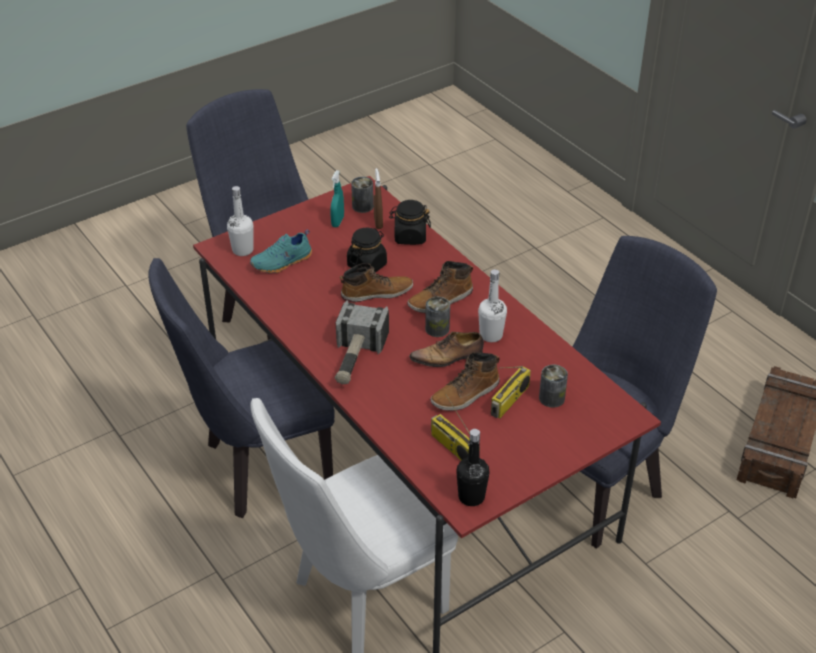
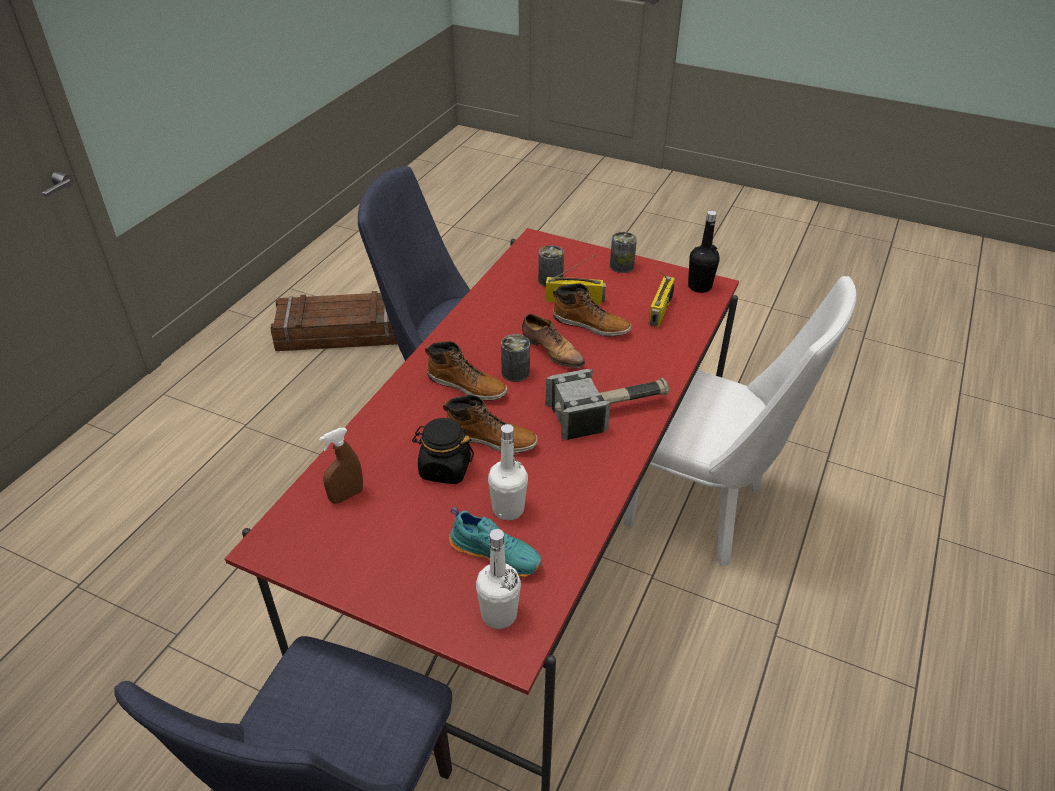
camera: 120 degrees left, 0 degrees up
(258, 469) = (630, 678): blue chair -> none
(337, 222) = (367, 539): turquoise spray bottle -> none
(362, 206) = (313, 529): can -> can (621, 266)
(376, 293) = (491, 439): boot -> boot turned 150 degrees clockwise
(410, 237) = (361, 454): black jar -> none
(491, 335) = (496, 336): white bottle -> white bottle (508, 509)

